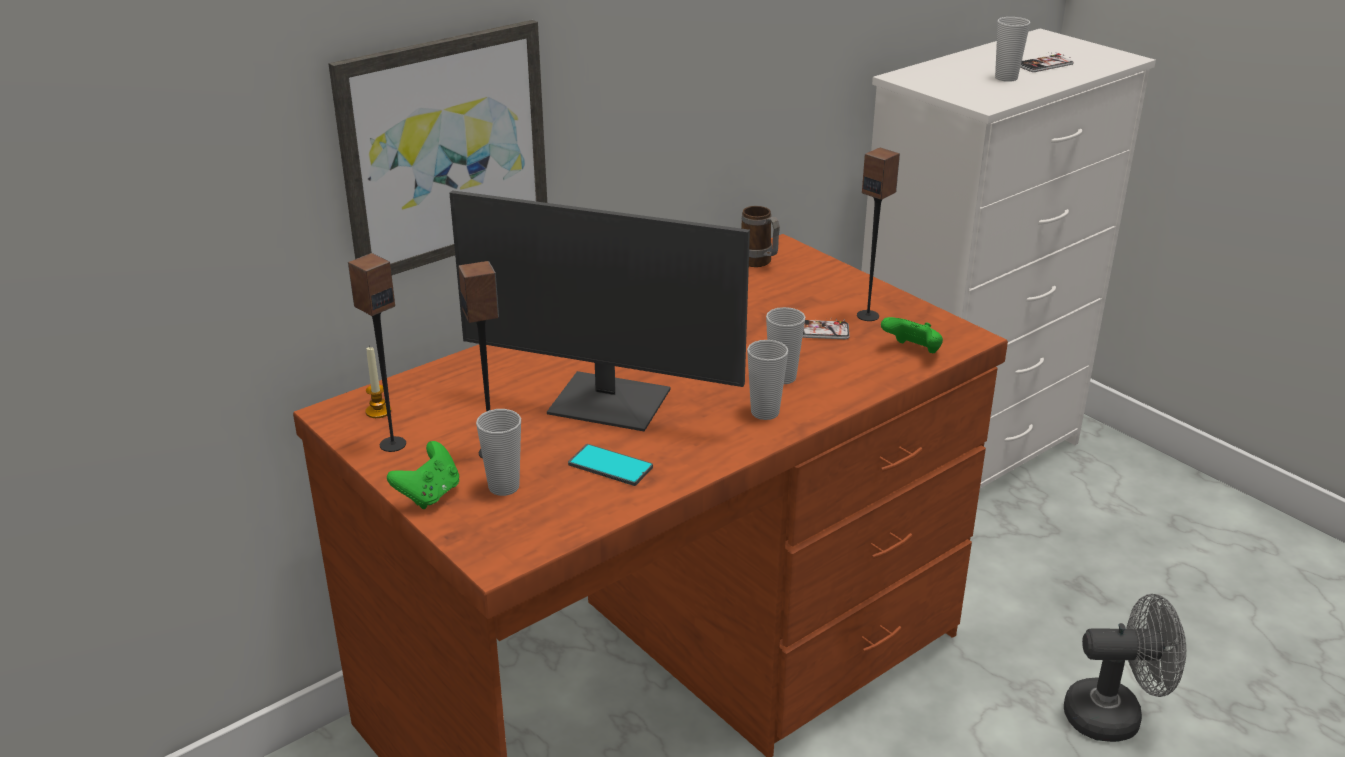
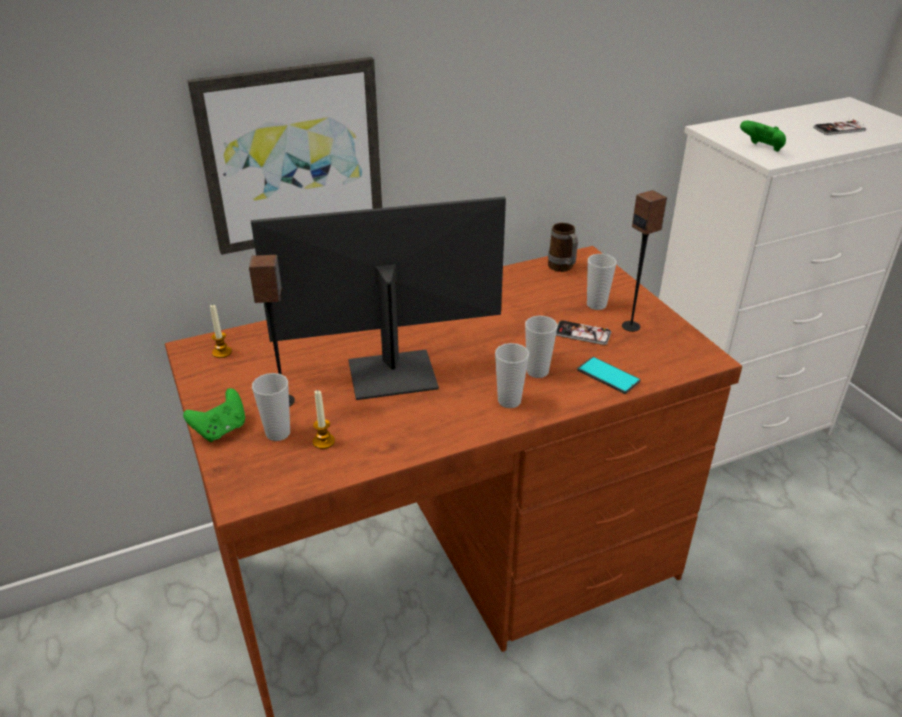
camera: 15 degrees right, 5 degrees up
(392, 444) = (217, 381): speaker -> none
(565, 487) = (323, 441): none -> candle
(608, 403) = (391, 373): monitor -> monitor turned 135 degrees clockwise
(610, 466) = (366, 429): phone -> phone (608, 376)
(913, 351) = (655, 364): green game controller -> green game controller (761, 149)
(1006, 78) = (799, 138): cup -> cup (596, 305)
(1114, 716) = (792, 678): grey fan -> none

